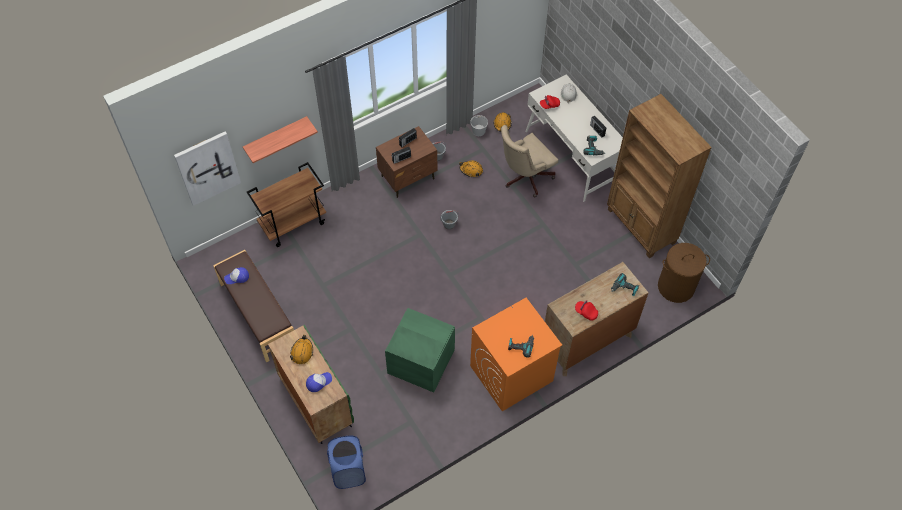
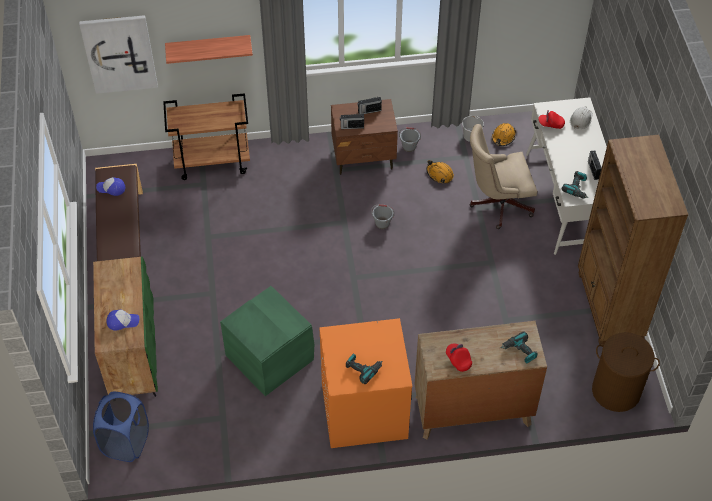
camera: 25 degrees right, 5 degrees down
(302, 352) = (123, 283): orange hard hat -> none

